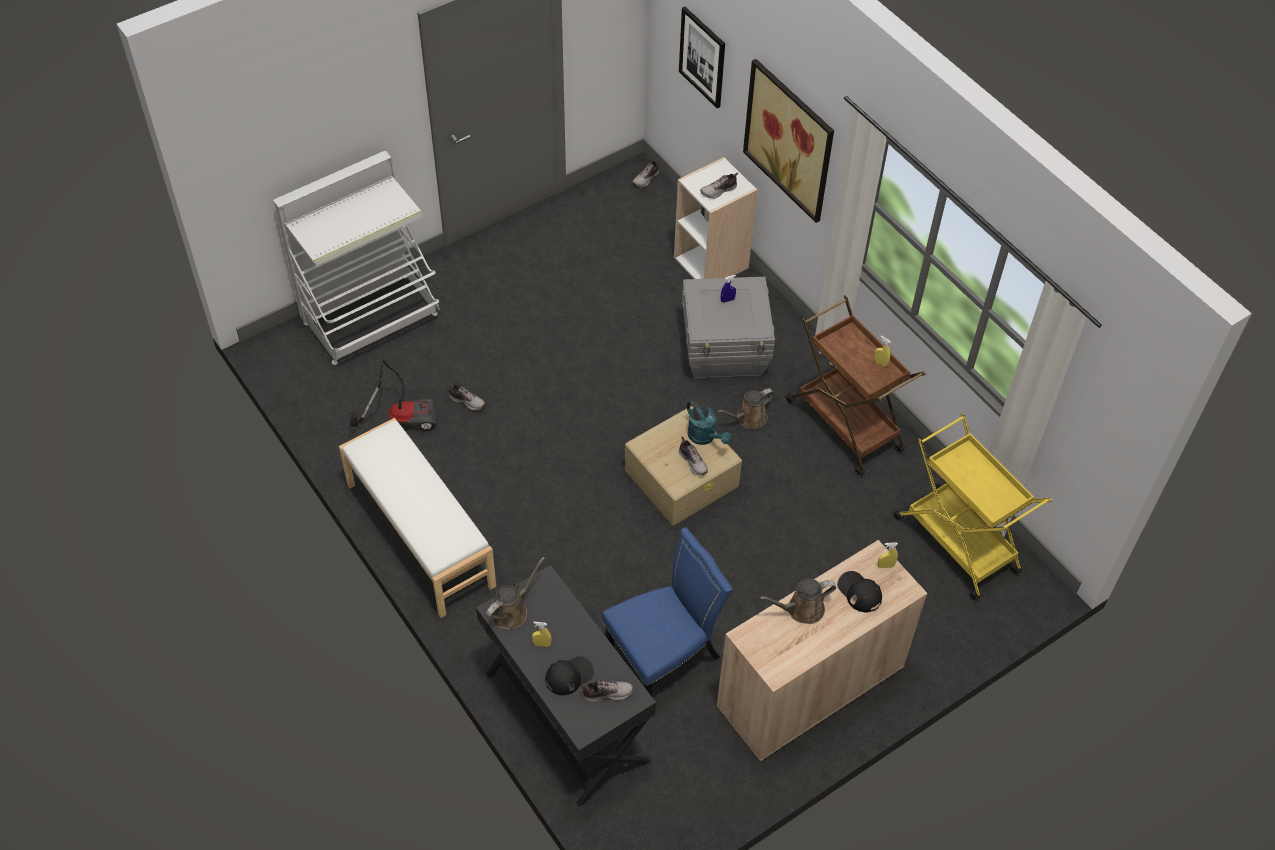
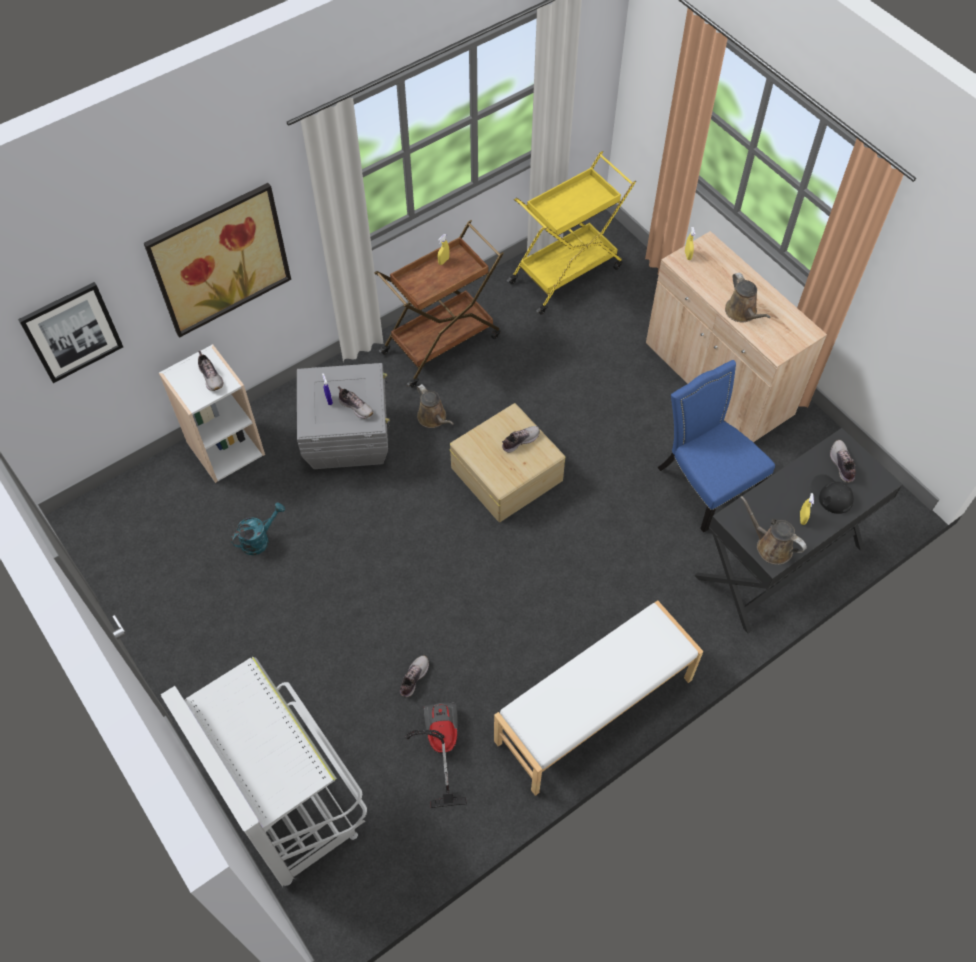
camera: 90 degrees left, 5 degrees up
(646, 178) = (89, 510): shoe -> shoe (356, 407)
(705, 437) = (490, 431): turquoise watering can -> turquoise watering can (259, 539)
(859, 592) = (717, 274): black cap -> none

